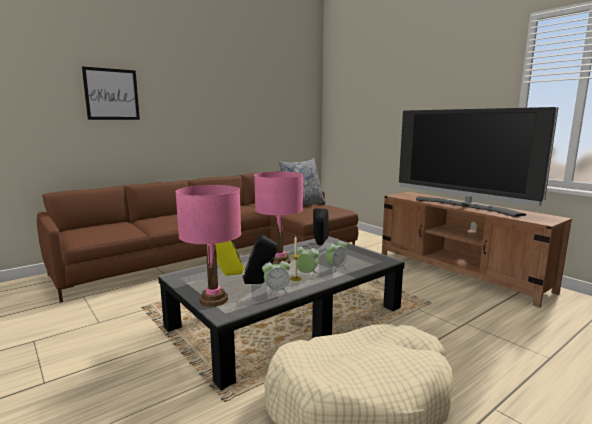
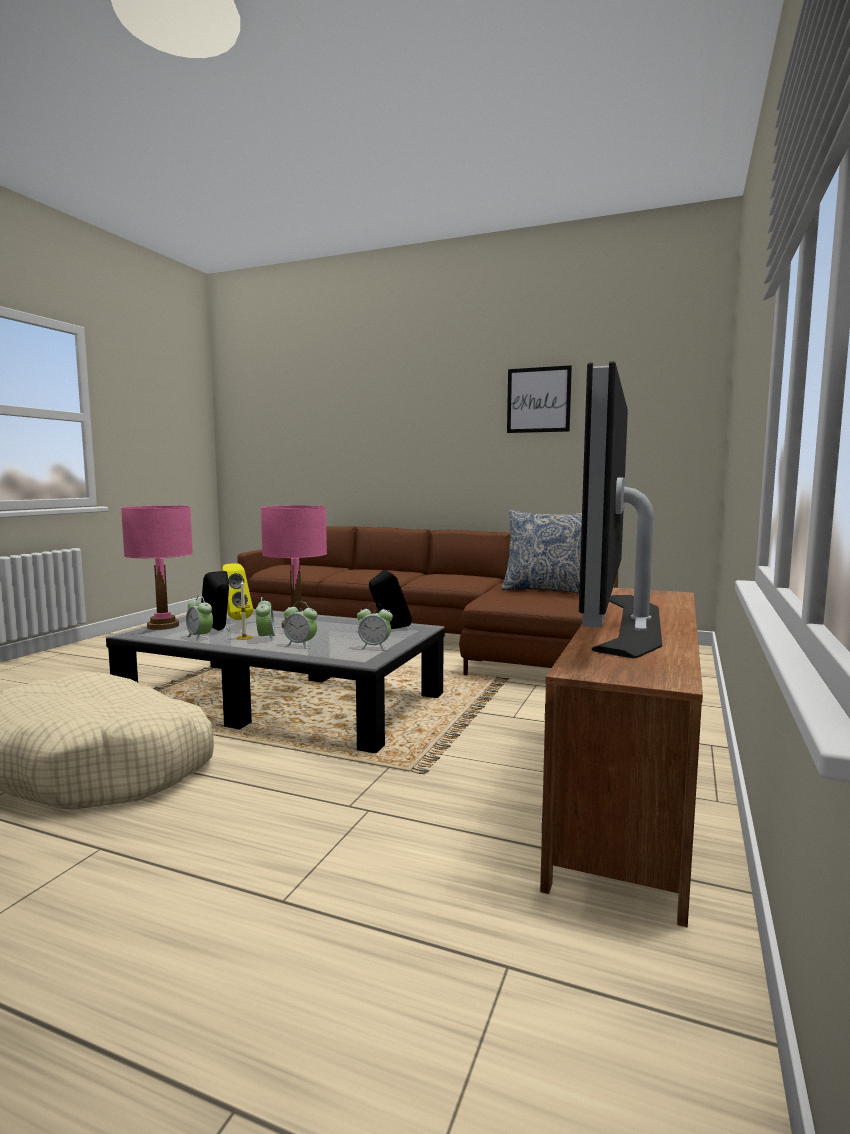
camera: 60 degrees right, 5 degrees down
(111, 94) = (367, 422): picture -> picture (538, 400)
(360, 254) = (374, 647): none -> alarm clock

